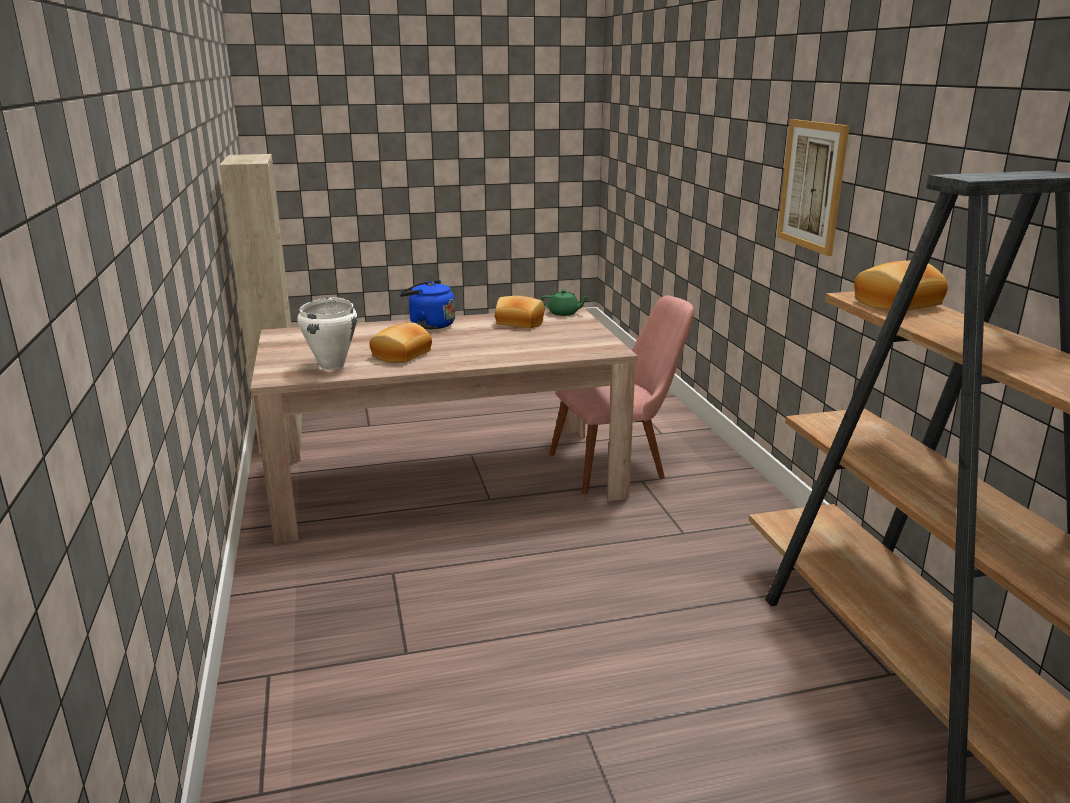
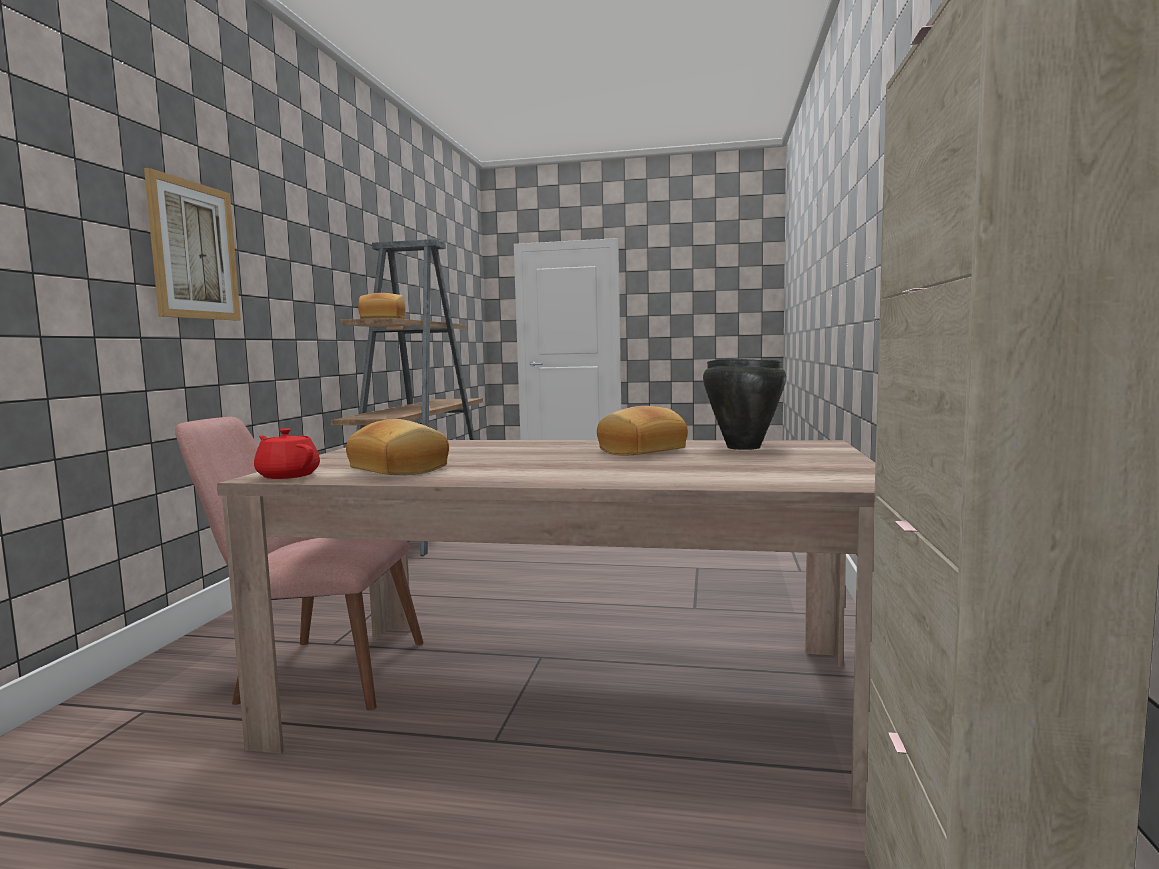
camera: 155 degrees left, 15 degrees down
(332, 366) = (742, 447): white cooking pot -> black cooking pot
(429, 325) = (553, 476): blue kettle -> none
(564, 313) = (287, 475): green teapot -> red teapot

